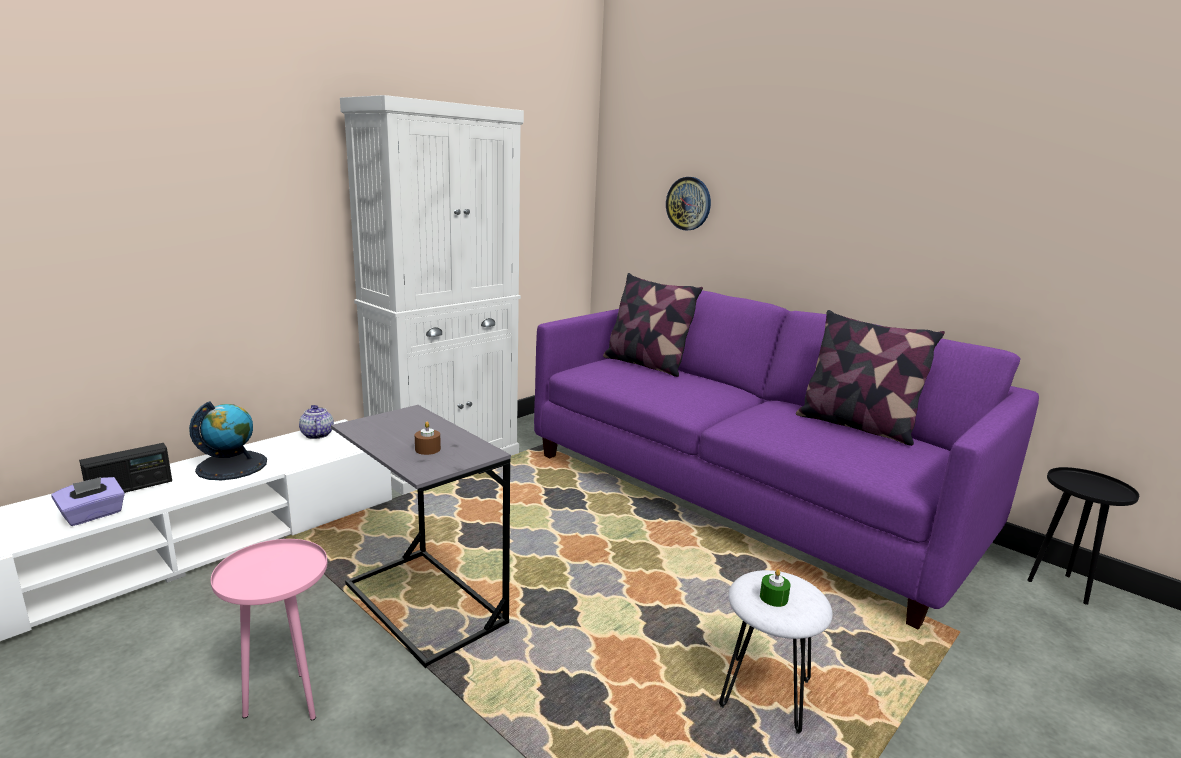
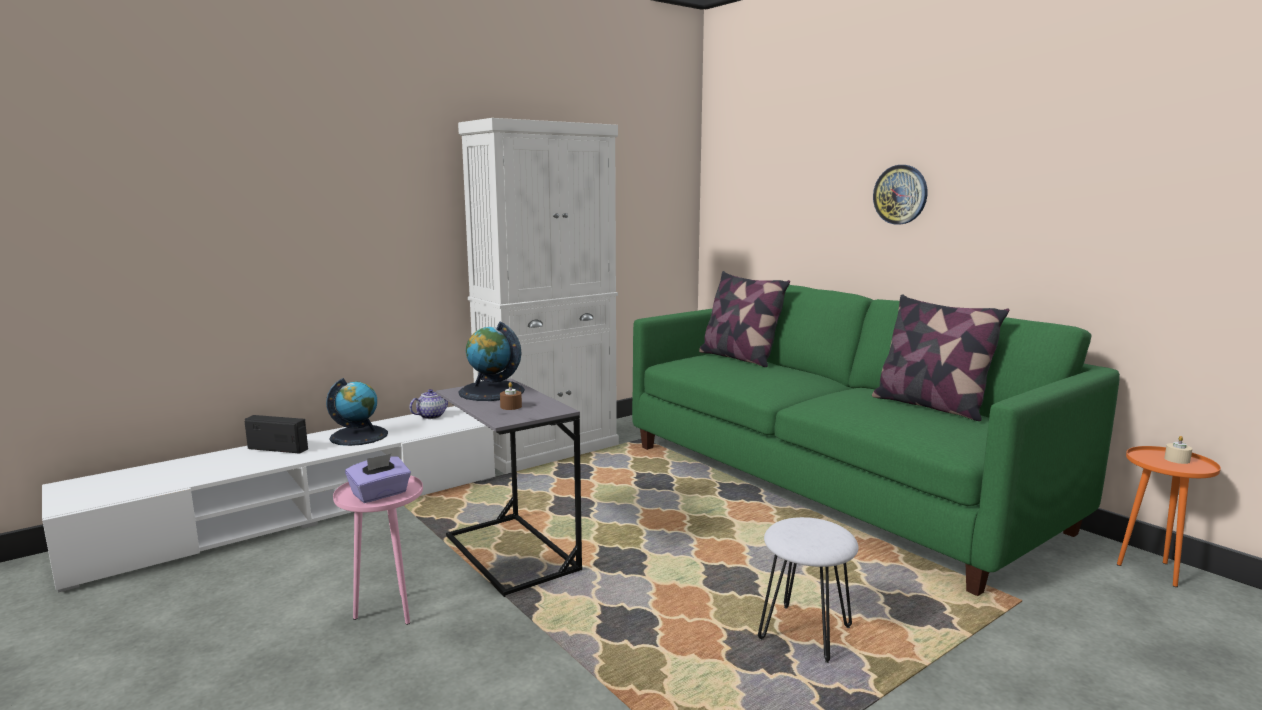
camera: 10 degrees right, 5 degrees down
(93, 515) = (249, 465): purple tissue box -> purple tissue box (380, 494)
(130, 488) = (278, 449): radio -> radio turned 135 degrees counterclockwise
(316, 434) = (432, 416): teapot -> teapot turned 60 degrees clockwise
(399, 426) = (491, 392): none -> globe
(688, 203) = (783, 204): wall clock -> wall clock (900, 194)
(741, 496) = (830, 485): purple sofa -> green sofa
(773, 598) = (802, 534): green candle -> none
(1060, 586) = (1152, 571): black side table -> orange side table
(1093, 483) = (1177, 460): none -> beige candle

